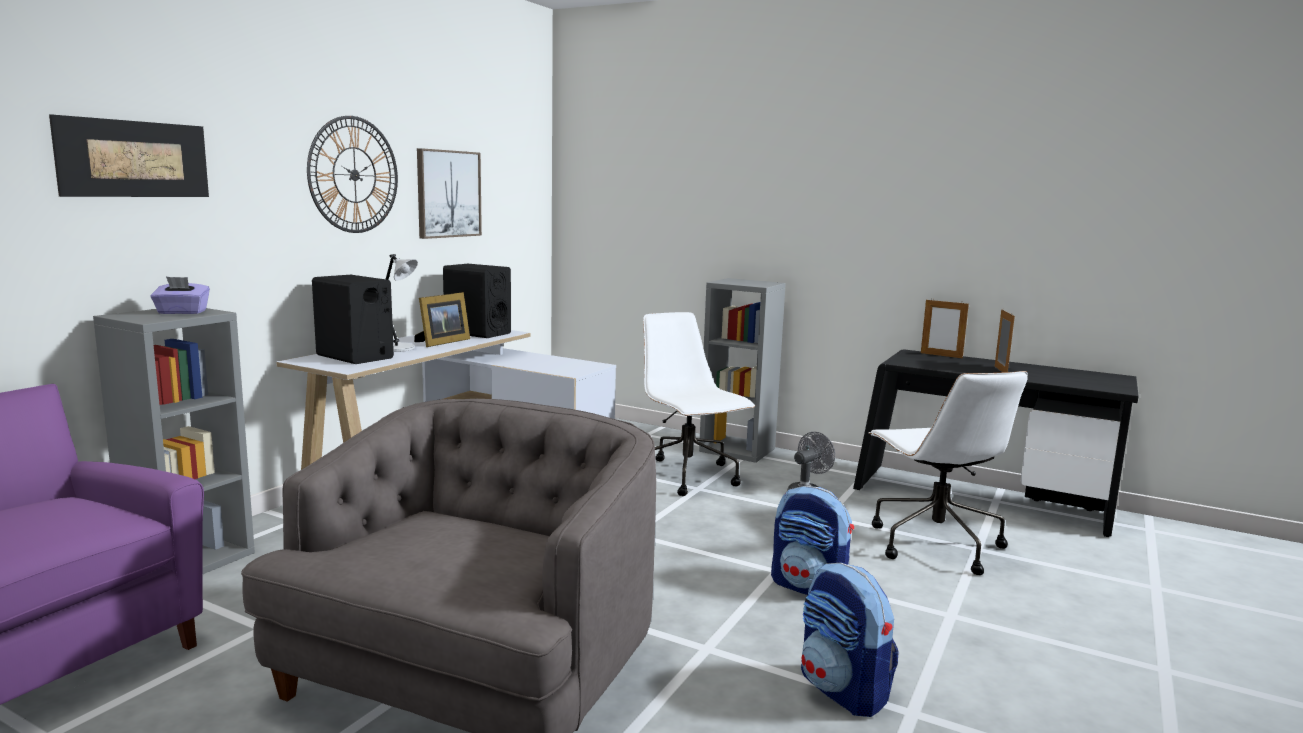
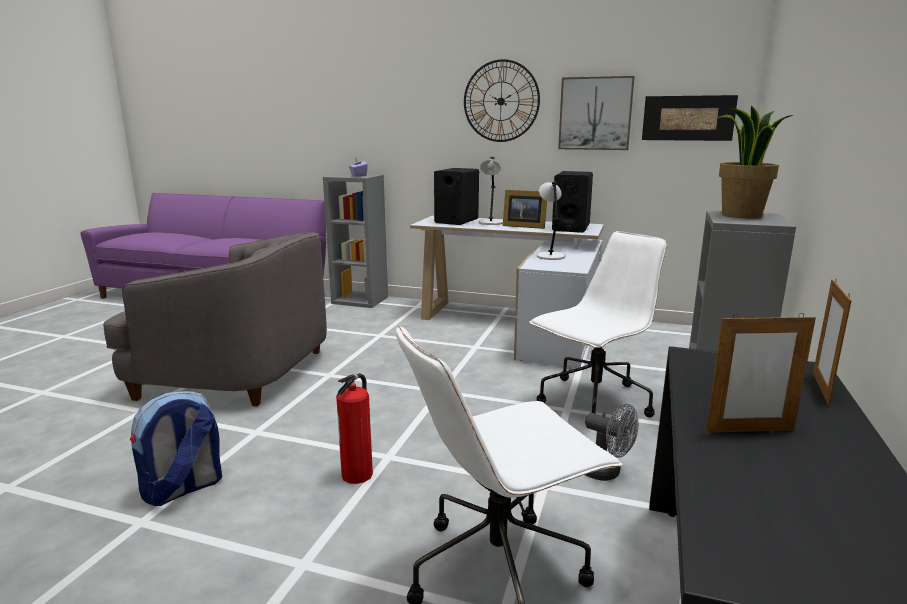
camera: 80 degrees right, 5 degrees up
(134, 159) = (367, 98): picture -> picture (688, 118)
(532, 364) = (550, 256): none -> grey table lamp
(738, 282) = (741, 215): none -> potted plant
(809, 587) = (357, 474): backpack -> fire extinguisher

